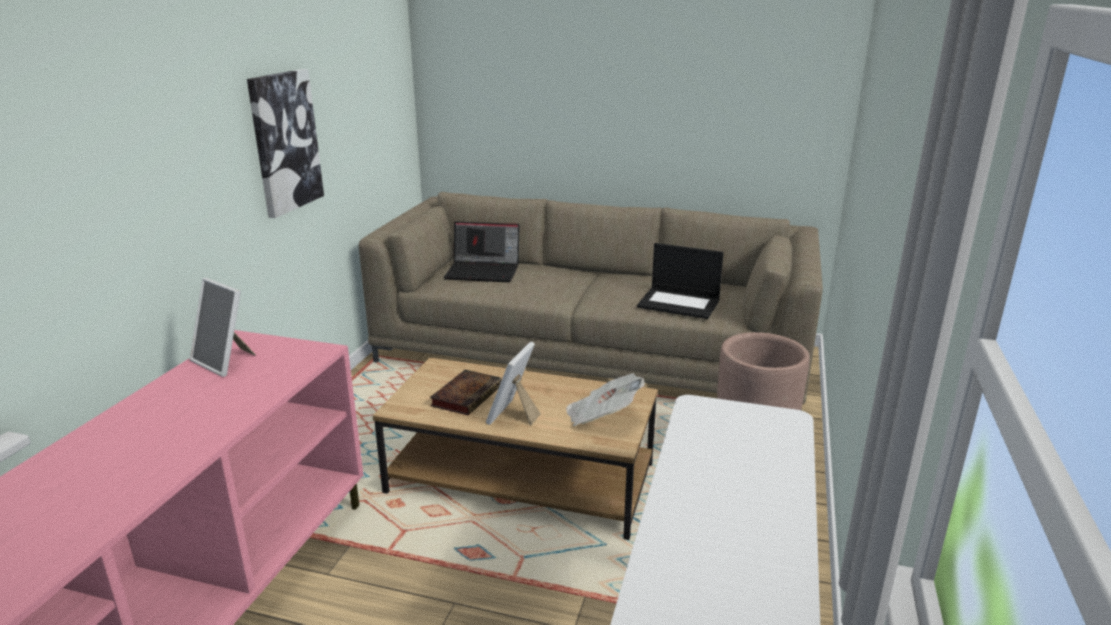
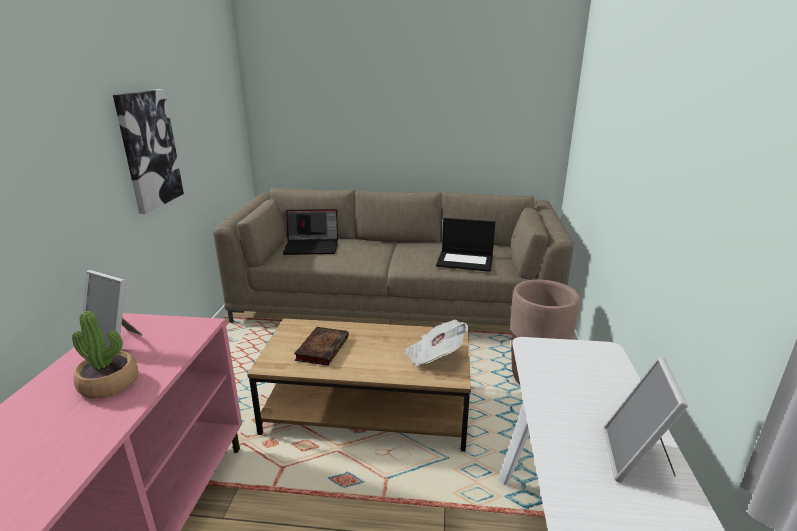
camera: 10 degrees left, 0 degrees up
(214, 400) = (109, 383): none -> potted plant
(514, 415) = (365, 362): picture frame -> picture frame (636, 459)

